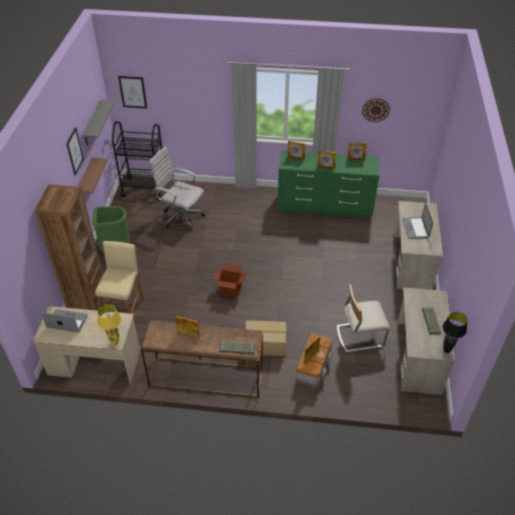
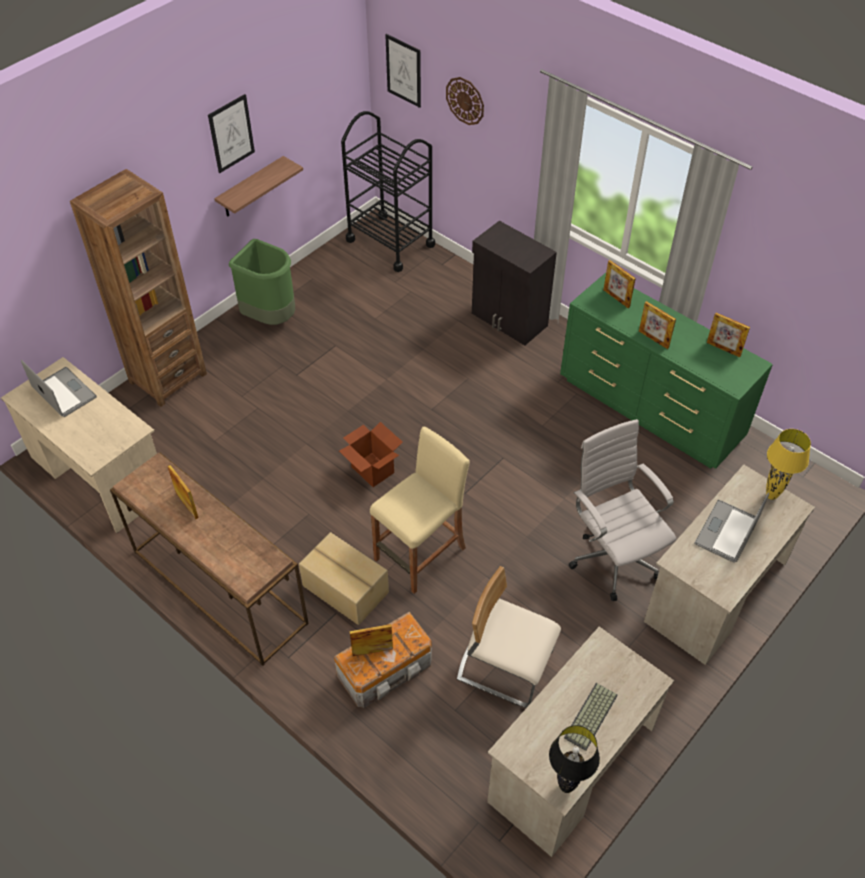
camera: 35 degrees right, 5 degrees up
(92, 123) = (305, 100): grey shelf -> none
(115, 343) = (91, 459): yellow table lamp -> yellow table lamp (771, 496)
(125, 310) = (201, 420): beige stool -> beige stool (420, 554)
(181, 217) = (402, 314): white office chair -> white office chair (612, 557)
(232, 197) = (509, 320): none -> black cabinet
(236, 348) = (231, 568): keyboard -> none
(375, 110) = (792, 270): wall clock -> wall clock (465, 100)

